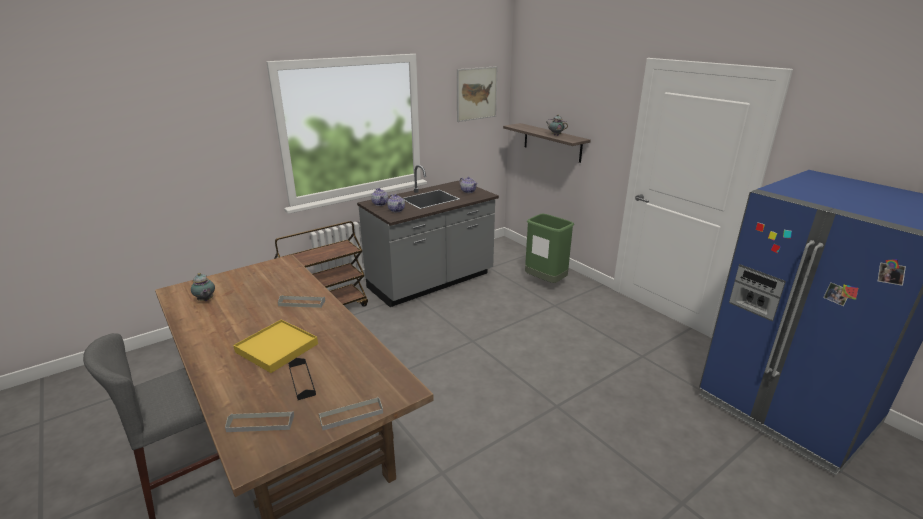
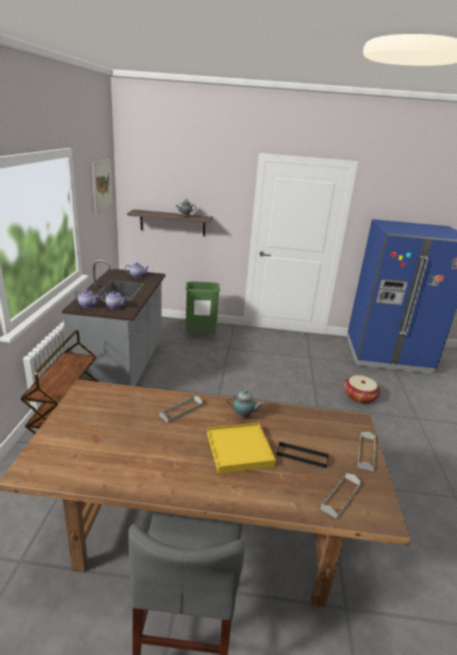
camera: 50 degrees left, 0 degrees up
(205, 300) = (89, 457): teapot -> teapot (243, 416)
(633, 429) = (359, 397): none -> basket

